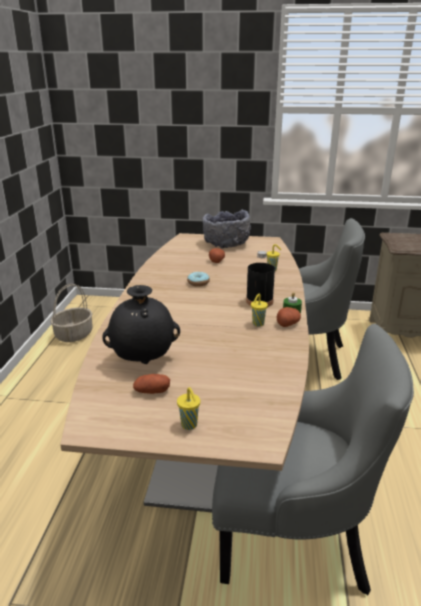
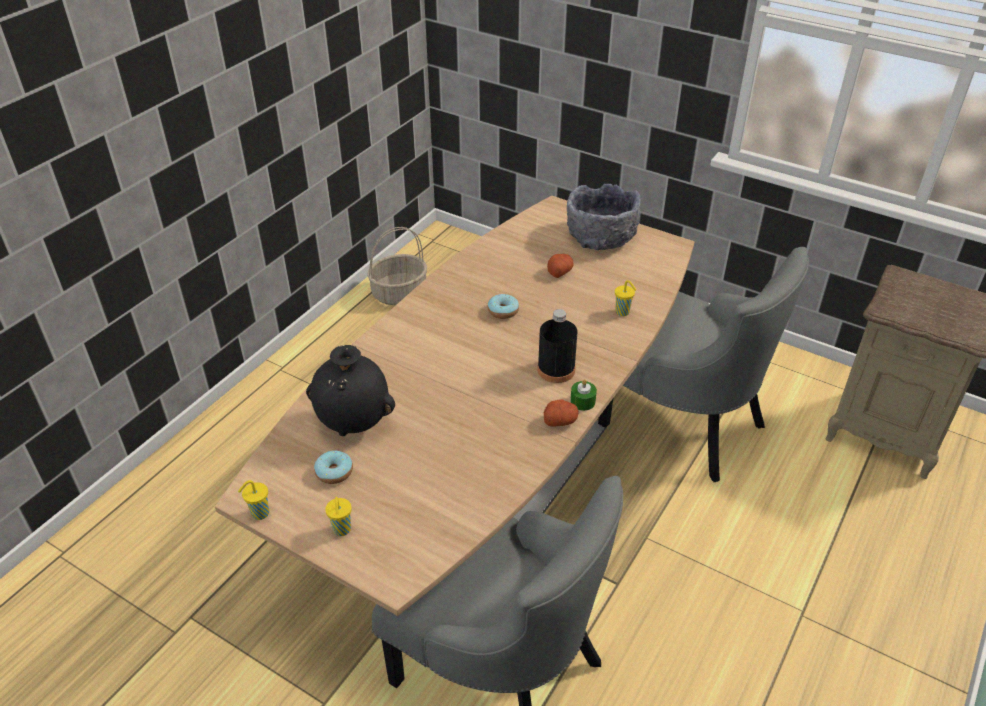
camera: 25 degrees right, 15 degrees up
(152, 391) = (334, 472): potato -> donut
(257, 324) = (522, 409): yellow cup -> yellow cup (259, 514)

